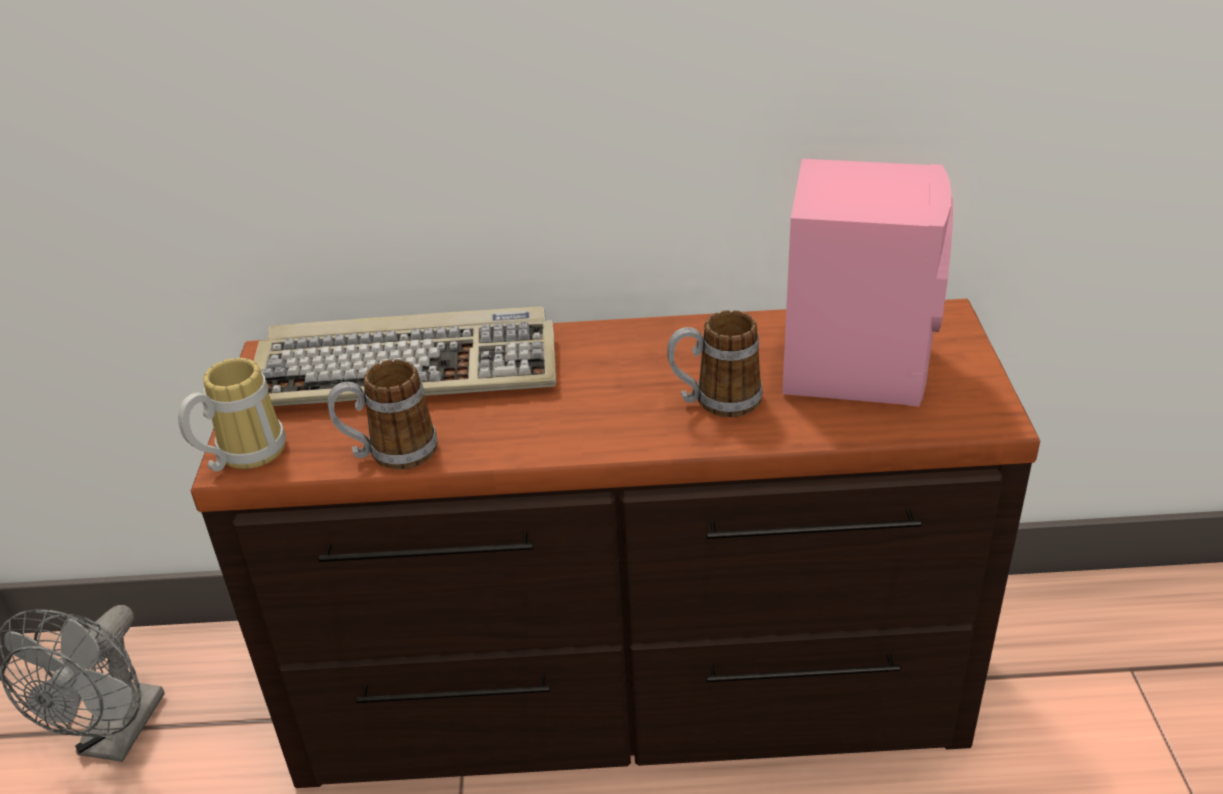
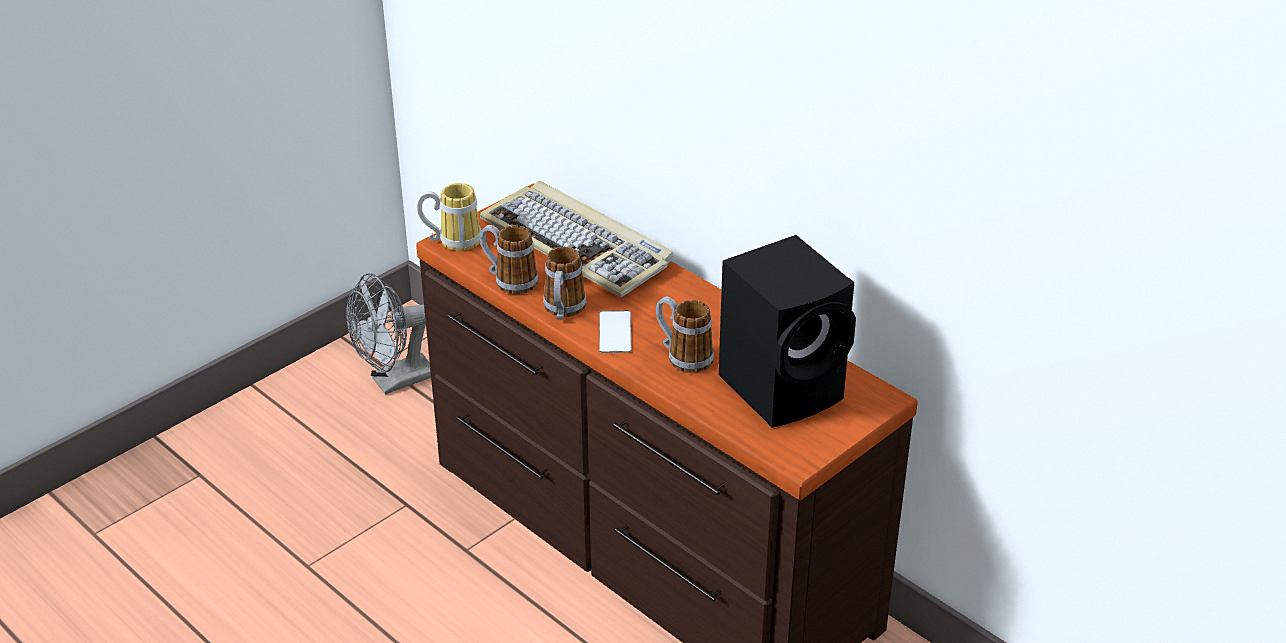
camera: 45 degrees right, 0 degrees up
(510, 443) = (563, 311): none -> mug
(605, 426) = (615, 332): none -> phone
(856, 363) = (785, 387): pink speaker -> black speaker

